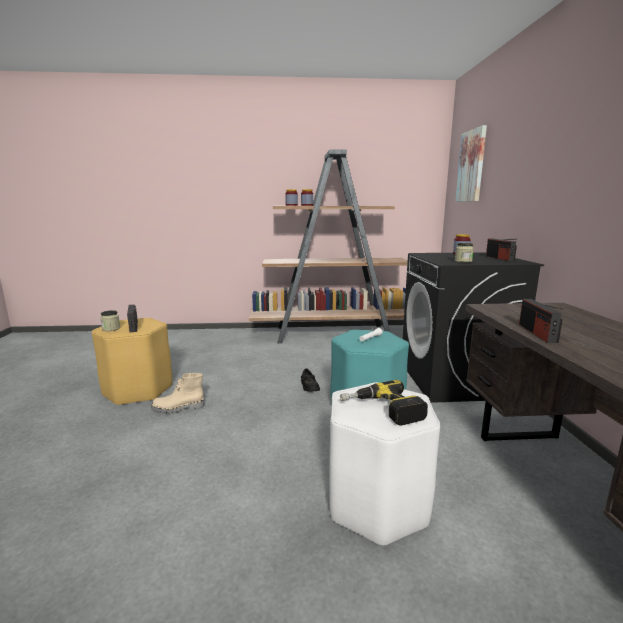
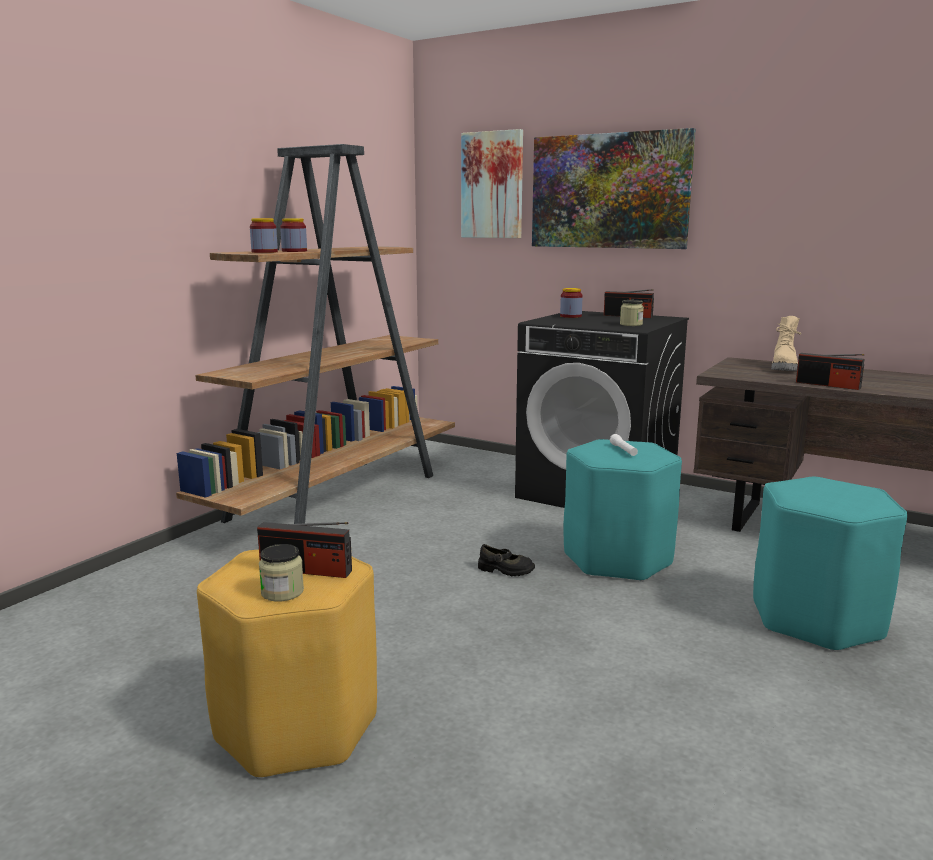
camera: 55 degrees left, 0 degrees up
(178, 409) = (448, 695): beige boot -> beige boot (784, 368)
(376, 503) = (816, 619): white stool -> turquoise stool
(382, 411) = (848, 497): power drill -> none
(518, 163) = (609, 191): none -> picture

